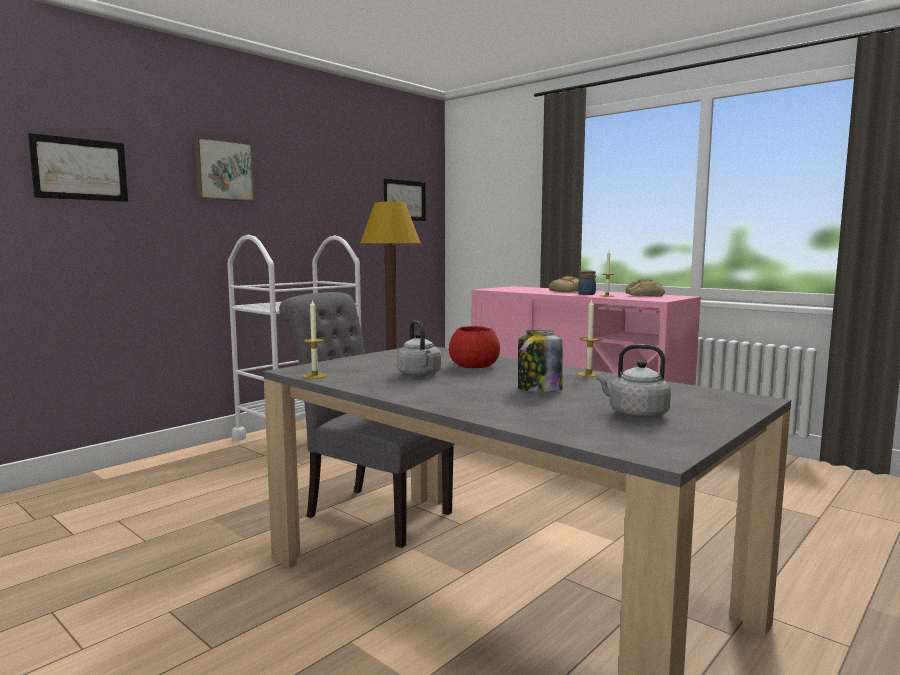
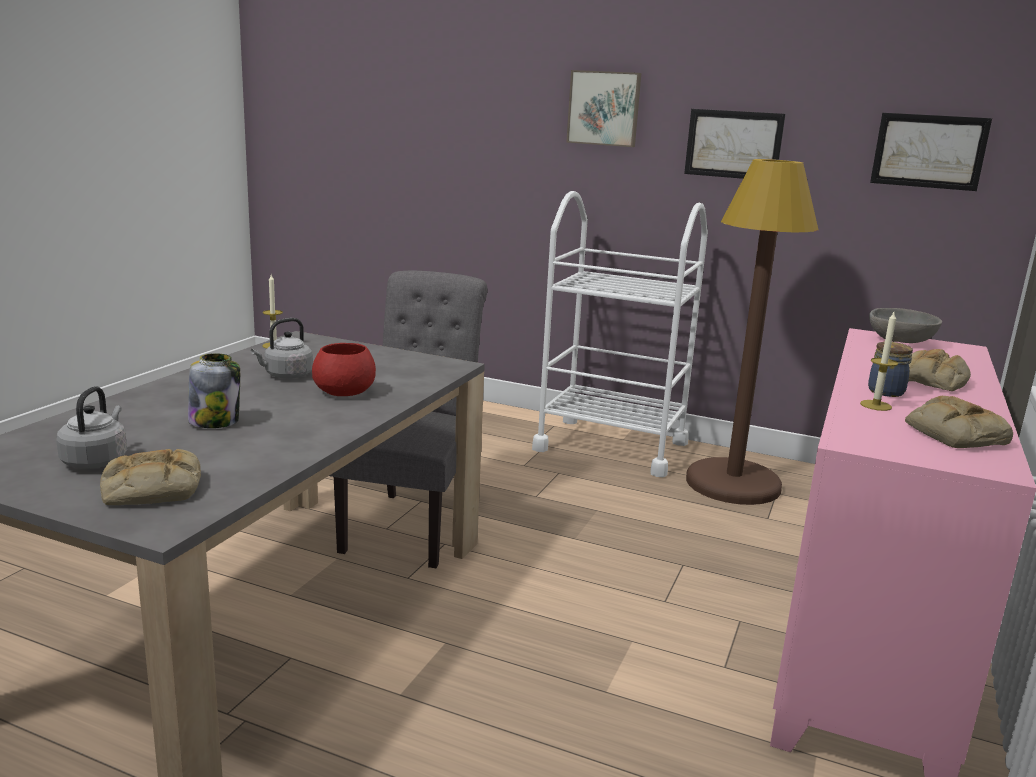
camera: 70 degrees right, 10 degrees up
(80, 169) = (461, 112): picture -> picture (733, 144)
(501, 288) = (899, 341): none -> grey bowl
(589, 374) = (311, 442): candle -> none
(691, 402) = (151, 489): none -> bread

